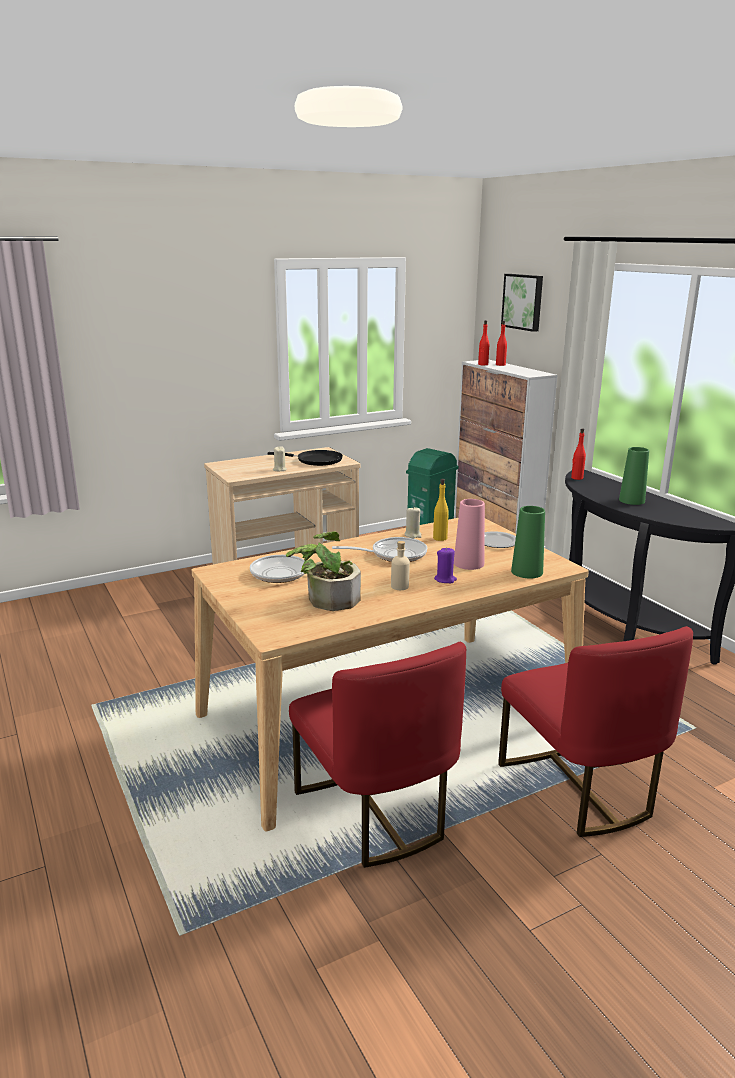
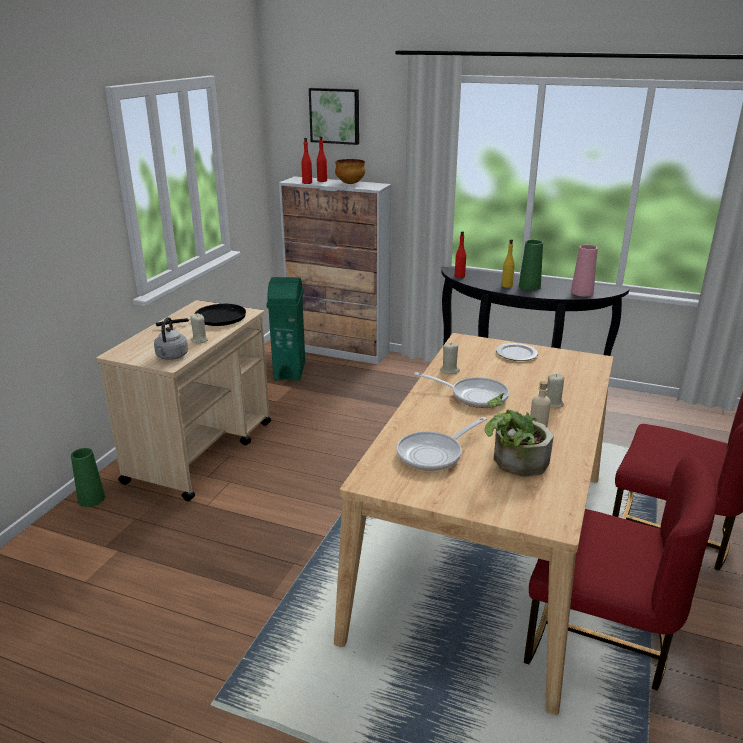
camera: 40 degrees left, 5 degrees up
(244, 474) = (171, 357): none -> grey kettle
(393, 555) = (474, 396): frying pan -> frying pan turned 75 degrees clockwise
(440, 538) = (474, 365): yellow bottle -> yellow bottle (507, 285)
(445, 579) = (553, 404): purple candle -> beige candle
(468, 563) = (538, 382): pink vase -> pink vase (582, 292)
(518, 370) = (350, 184): none -> bowl
(527, 572) = (585, 373): green vase -> green vase (91, 499)

